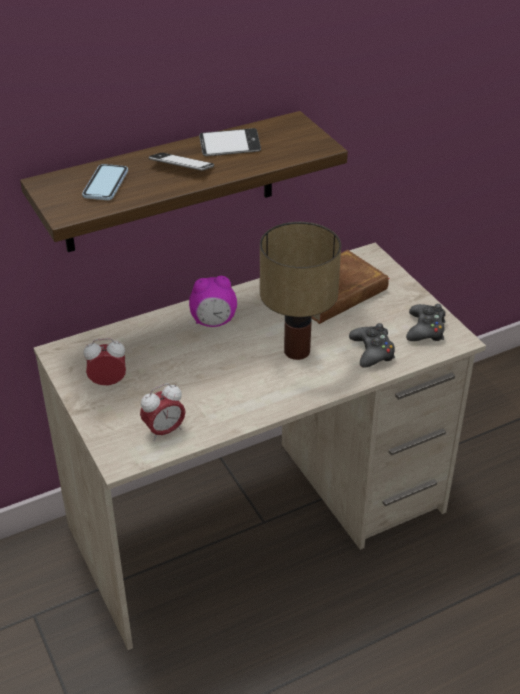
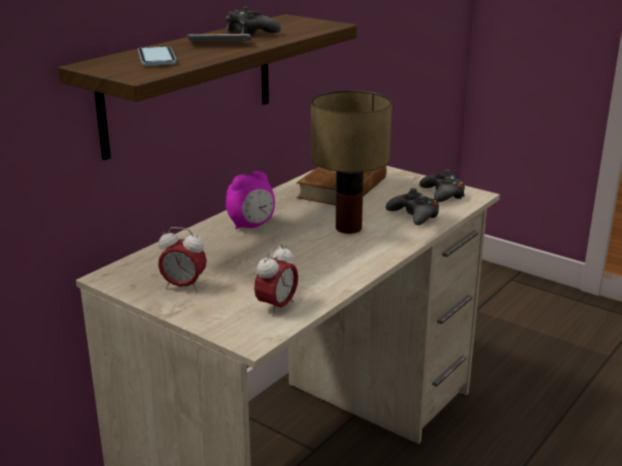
camera: 25 degrees left, 15 degrees down
(108, 382) = (184, 286): alarm clock -> alarm clock turned 135 degrees counterclockwise
(230, 147) = (250, 32): phone -> black game controller

